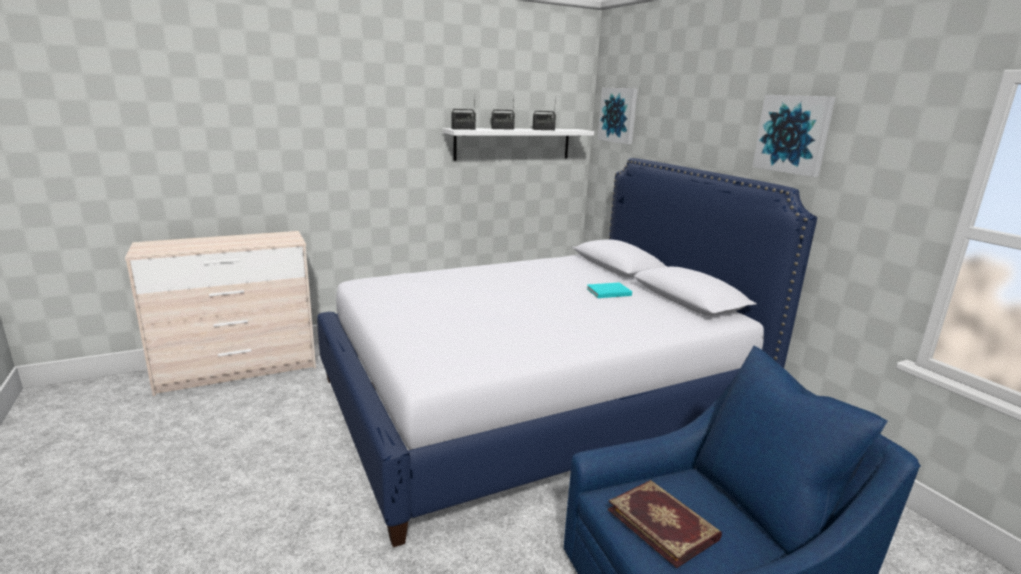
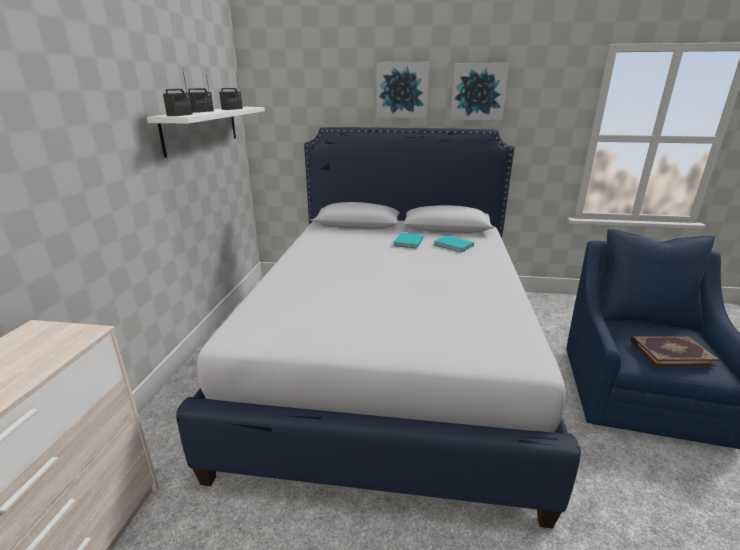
camera: 55 degrees left, 5 degrees up
(618, 115) = (281, 89): picture -> picture (402, 90)
(636, 311) = (454, 245): none -> turquoise book

